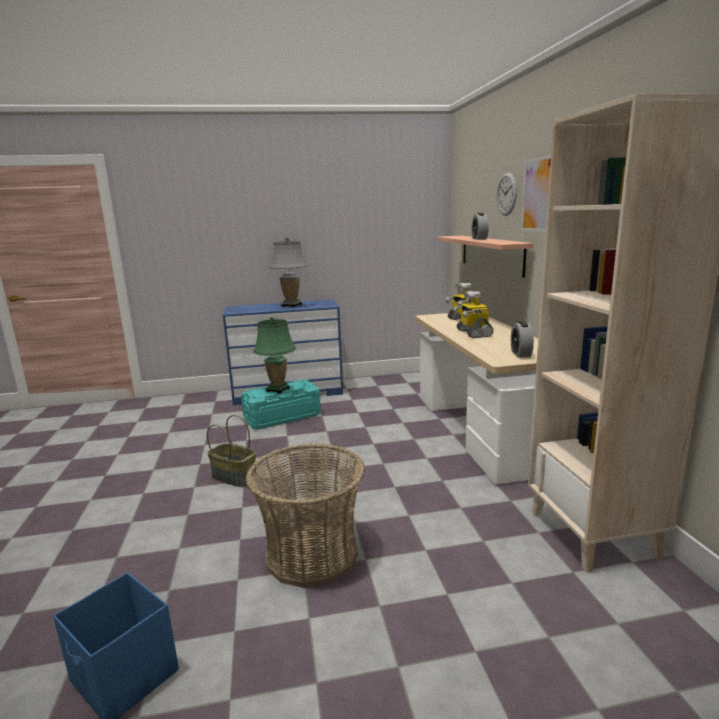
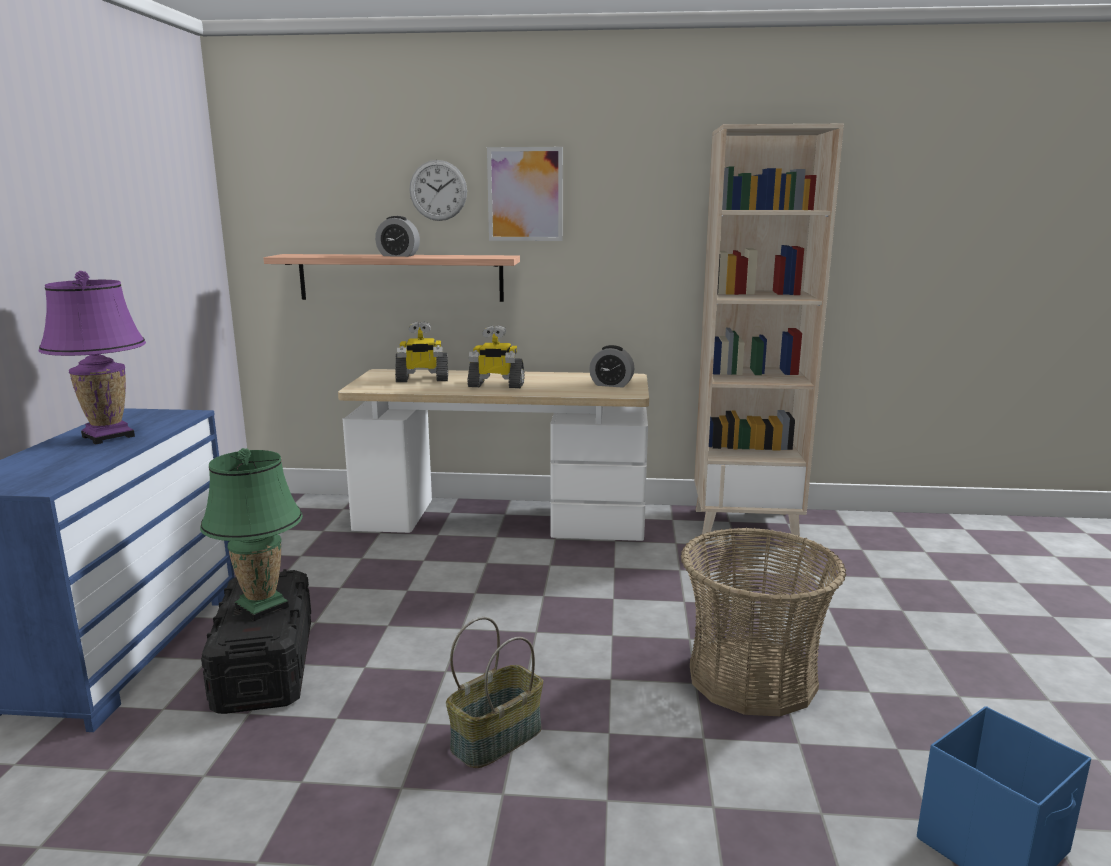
camera: 75 degrees left, 0 degrees up
(282, 417) = (265, 665): turquoise storage box -> black storage box
(291, 305) = (108, 436): grey table lamp -> purple table lamp

